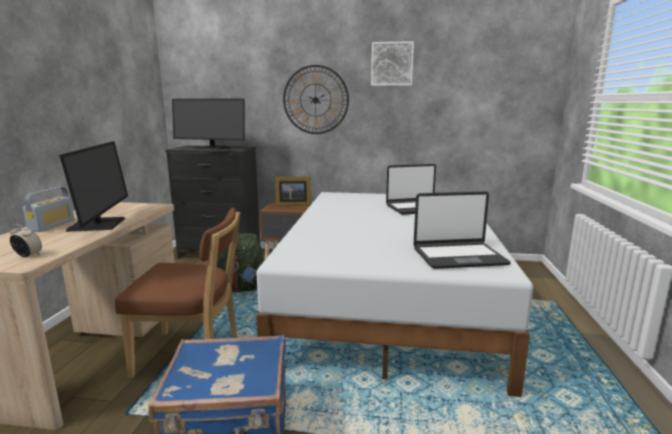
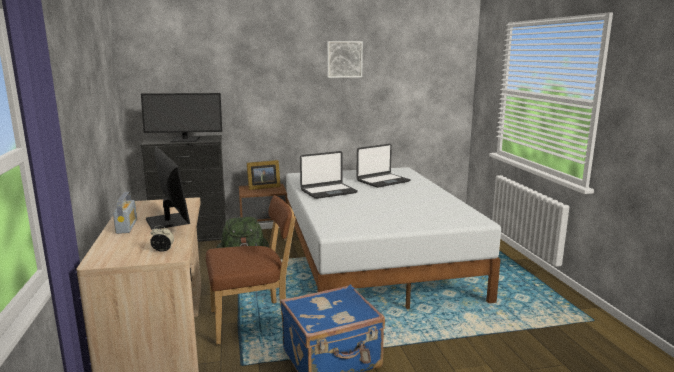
camera: 20 degrees left, 0 degrees up
(315, 100) = (278, 90): wall clock -> none
(458, 256) = (445, 214): laptop -> laptop (328, 191)

